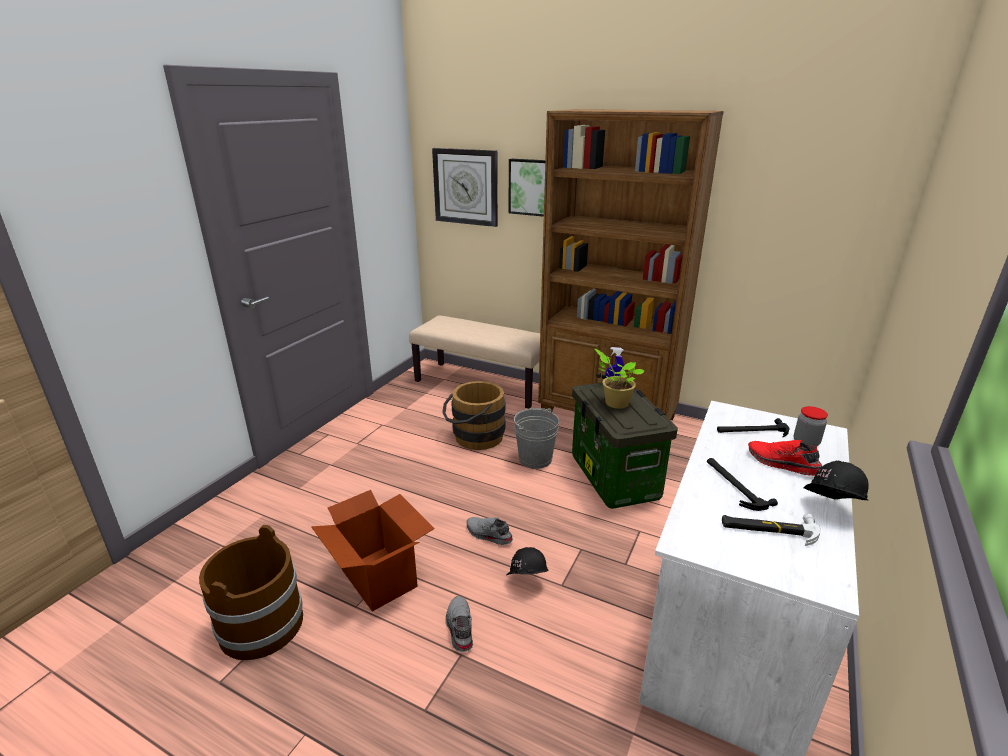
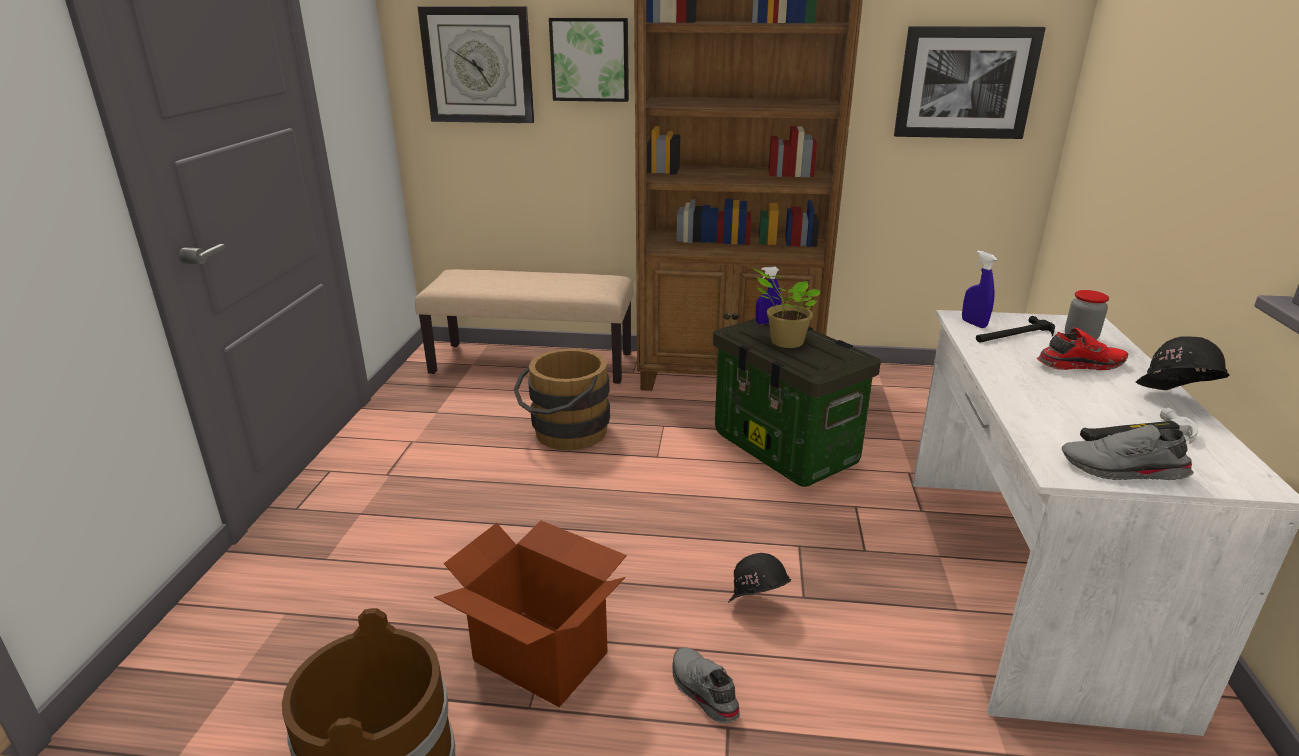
camera: 20 degrees left, 0 degrees up
(488, 535) = (665, 557): grey shoe -> grey shoe (1123, 471)
(535, 459) = (668, 445): grey bucket -> none
(729, 416) = (973, 324): none -> blue spray bottle
(734, 485) = (1053, 396): hammer -> none
(781, 464) = (1079, 364): red shoe -> red shoe turned 150 degrees clockwise
(809, 222) = (965, 83): none -> picture

